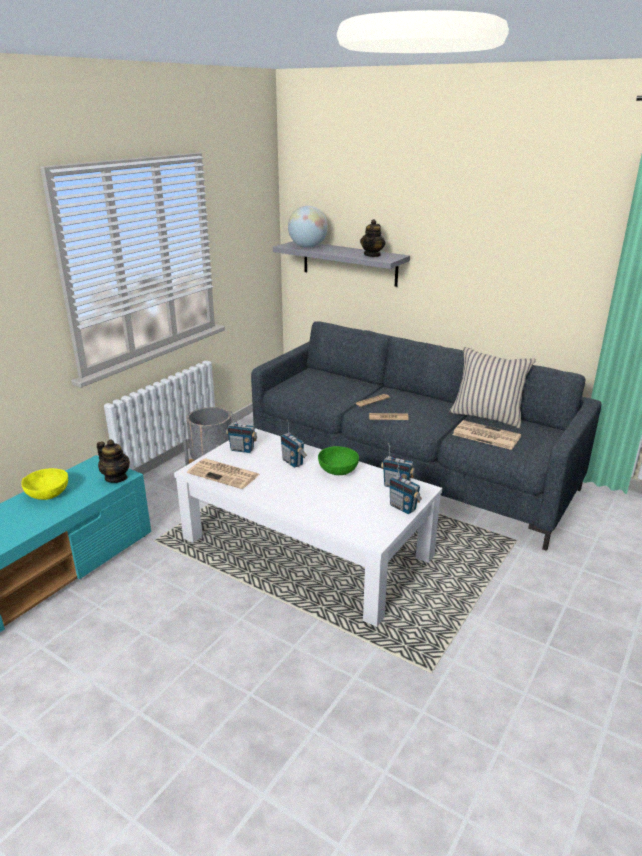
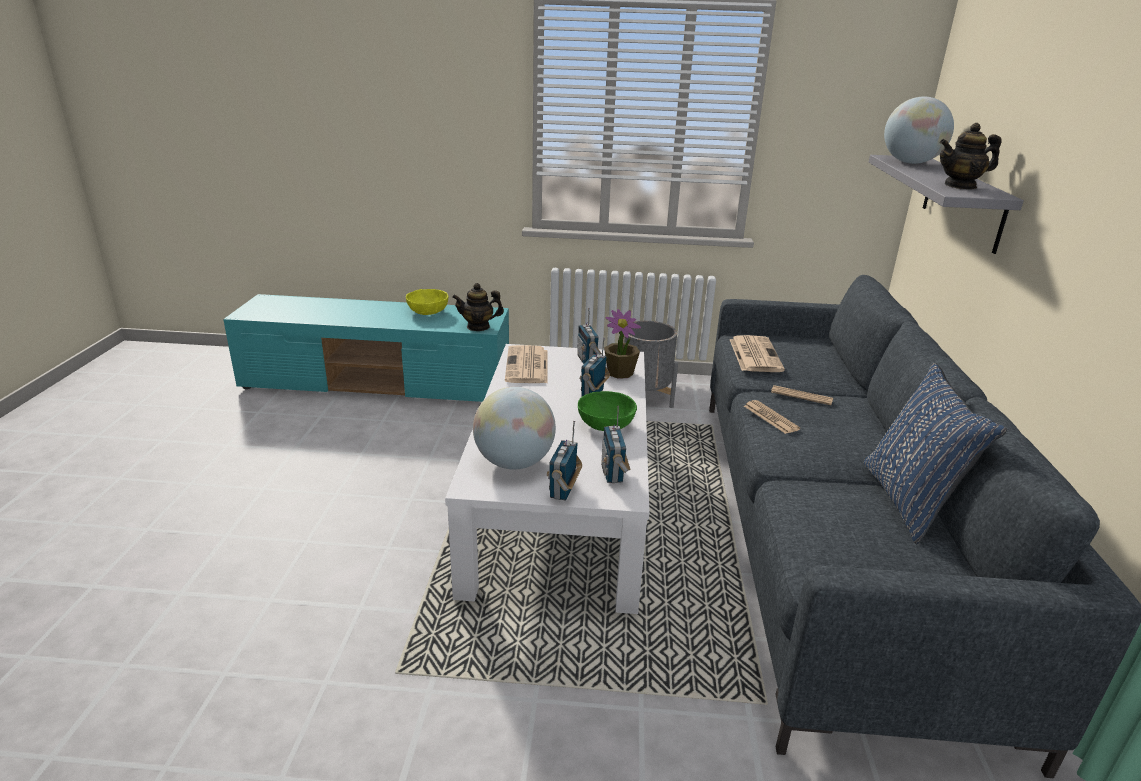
camera: 60 degrees right, 0 degrees up
(116, 478) = (478, 327): teapot -> teapot turned 75 degrees clockwise
(273, 444) = (620, 373): none -> potted plant
(358, 516) = (514, 462): none -> globe
(485, 435) = (831, 510): newspaper -> newspaper (754, 354)
(487, 416) = (910, 501): beige pillow -> blue pillow

